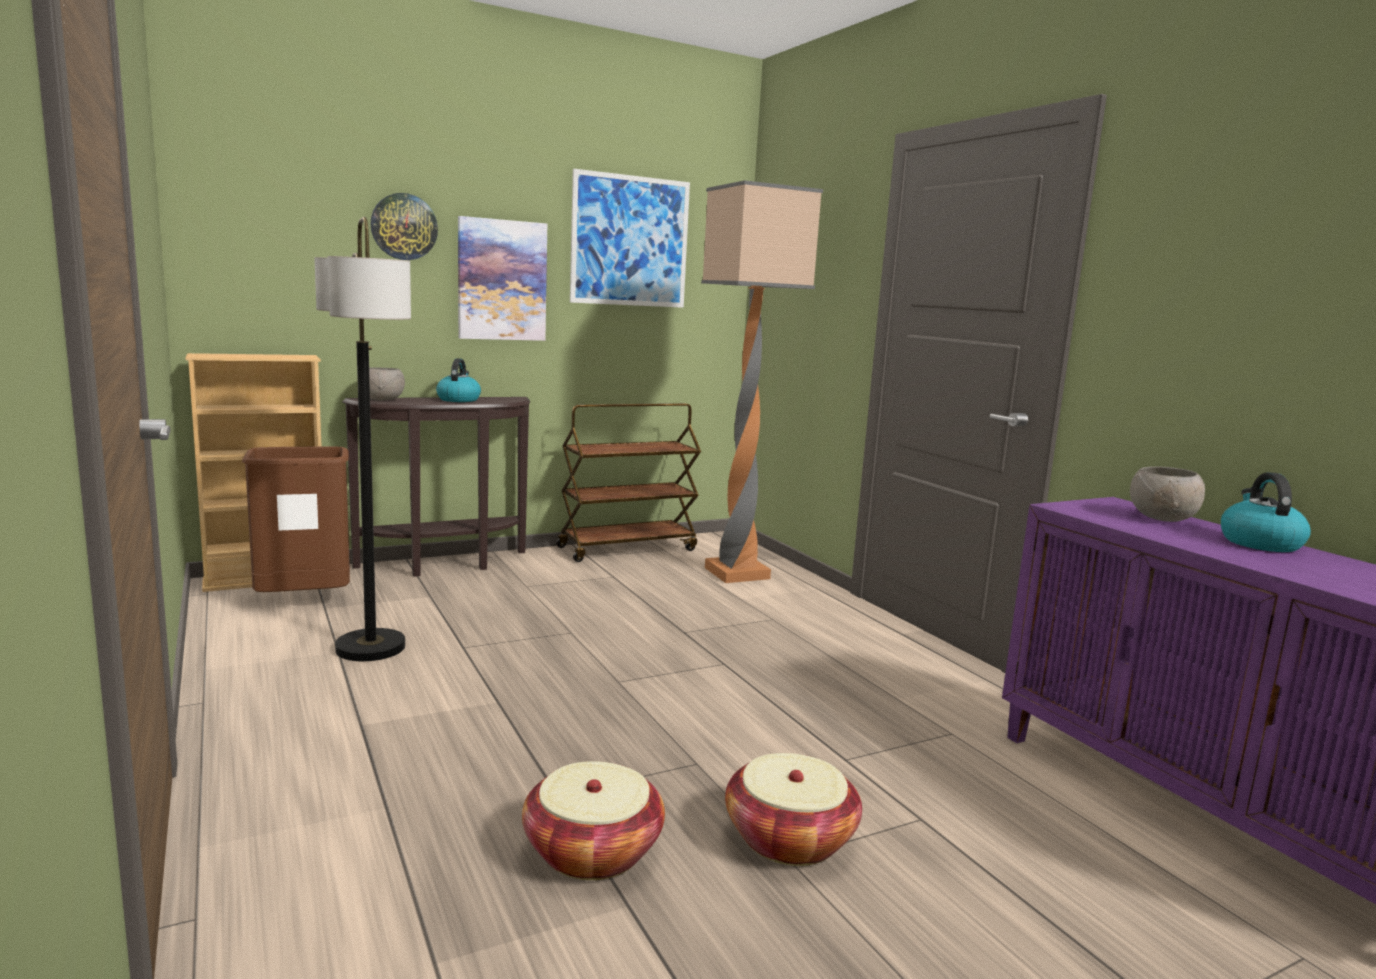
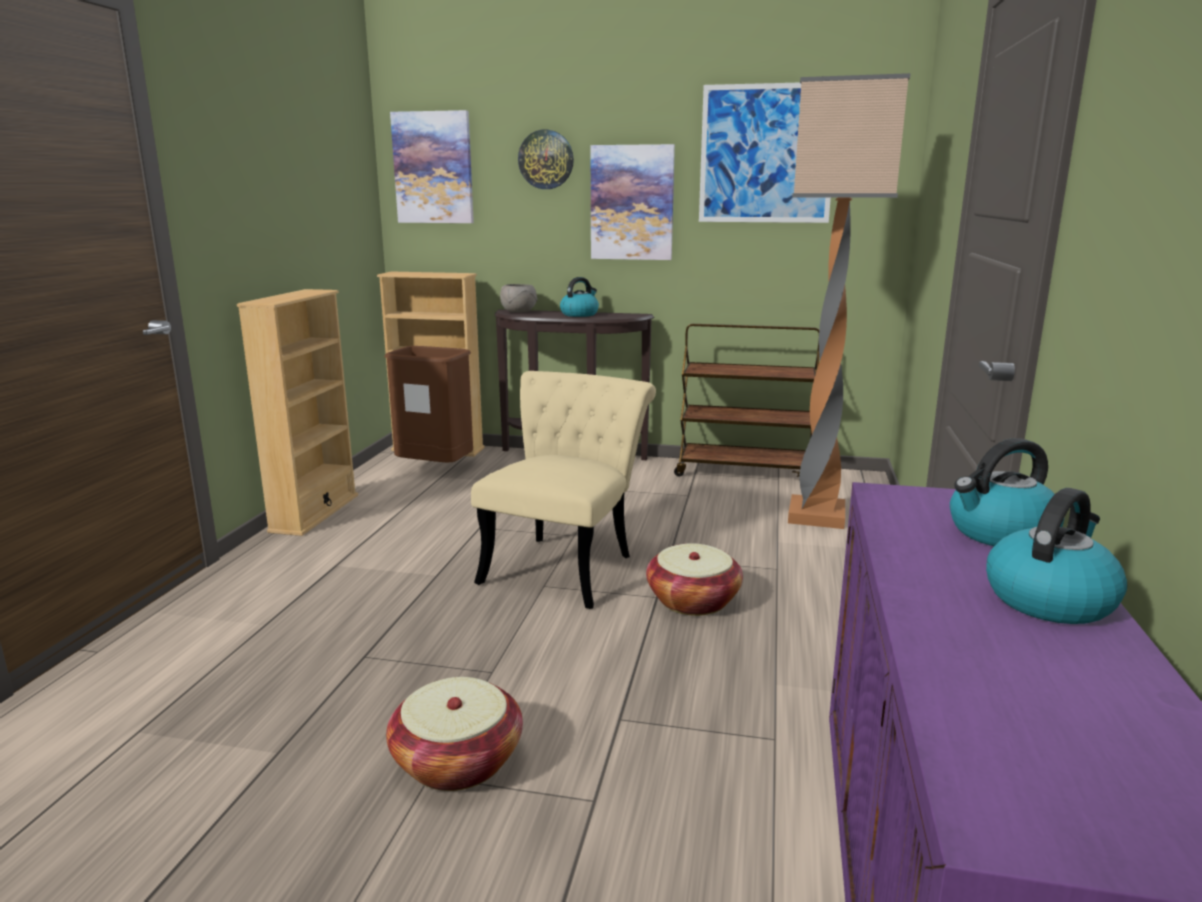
camera: 40 degrees right, 5 degrees up
(223, 680) = (314, 513): none -> beige bookcase
(251, 224) = (433, 168): none -> picture
(371, 647) = (423, 512): floor lamp -> none
(592, 851) = (319, 705): basket -> basket (693, 601)
(608, 659) = (566, 565): none -> beige chair
(1162, 518) = (1000, 533): grey bowl -> kettle

